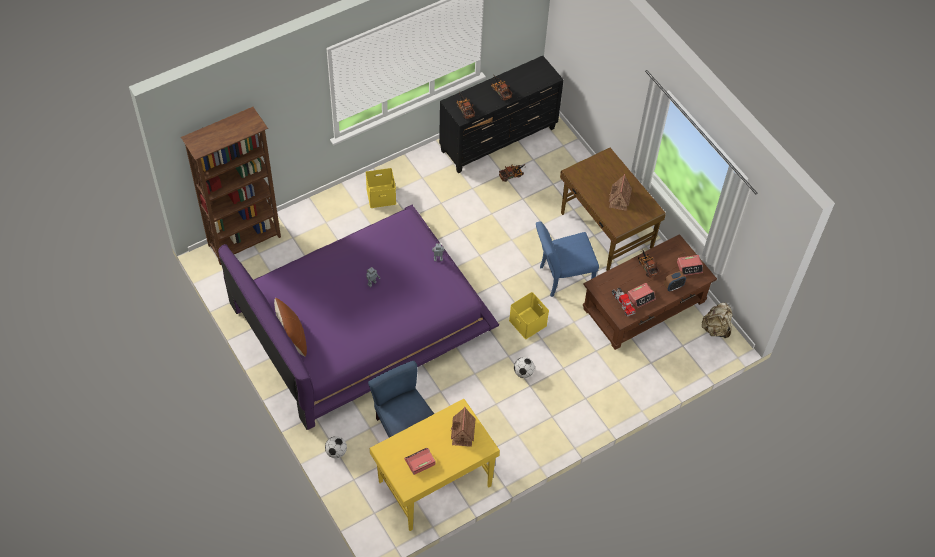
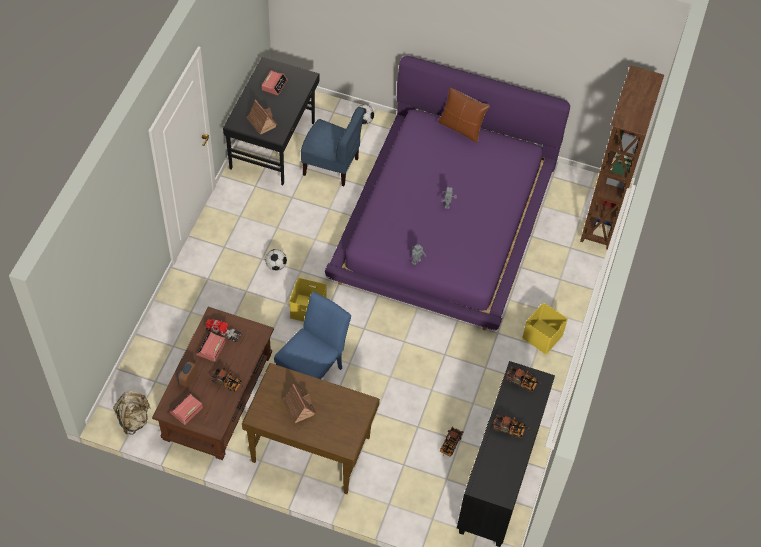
camera: 140 degrees right, 0 degrees up
(433, 483) = (273, 145): yellow desk -> black desk

